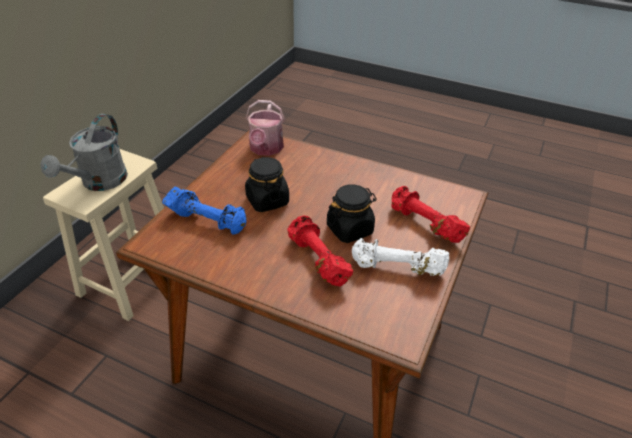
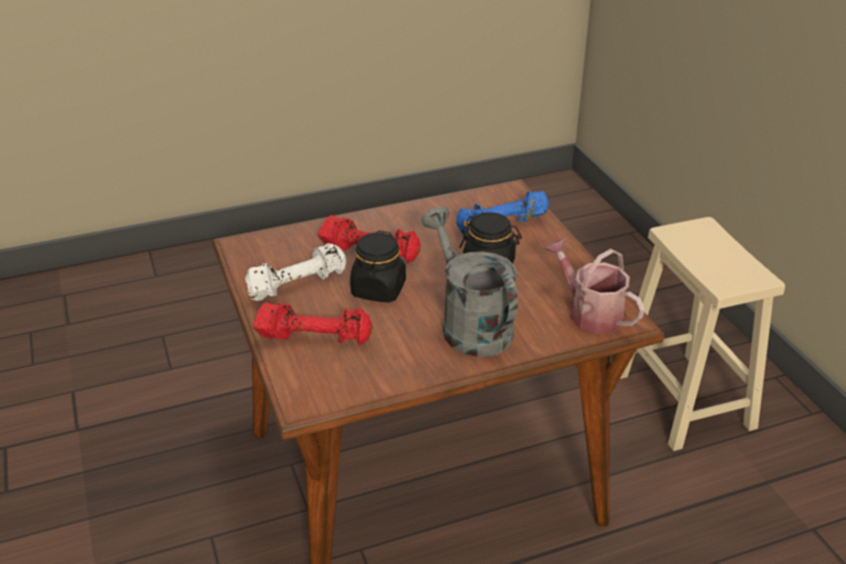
camera: 135 degrees right, 5 degrees down
(99, 183) = (705, 251): grey watering can -> grey watering can (469, 324)

